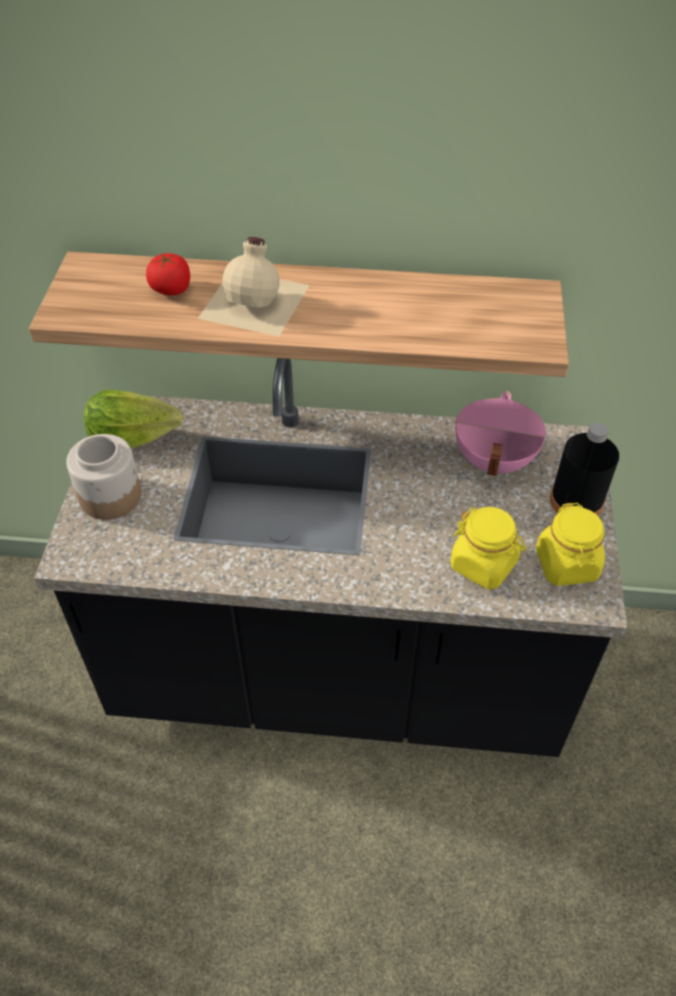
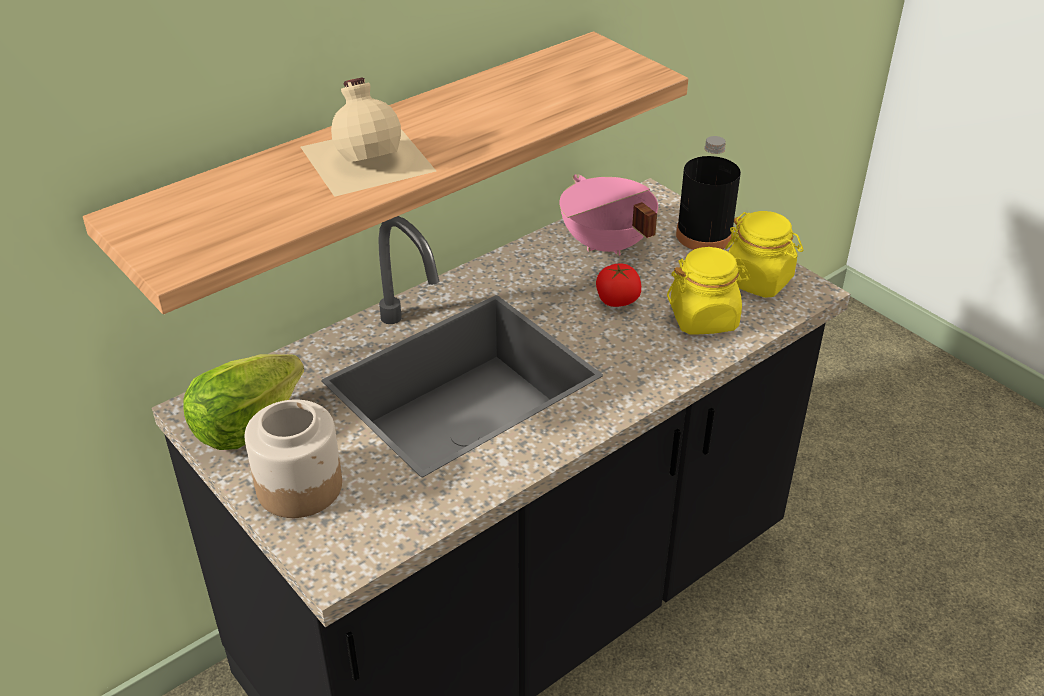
camera: 45 degrees left, 10 degrees down
(171, 289) = (265, 189): tomato -> tomato (617, 300)

